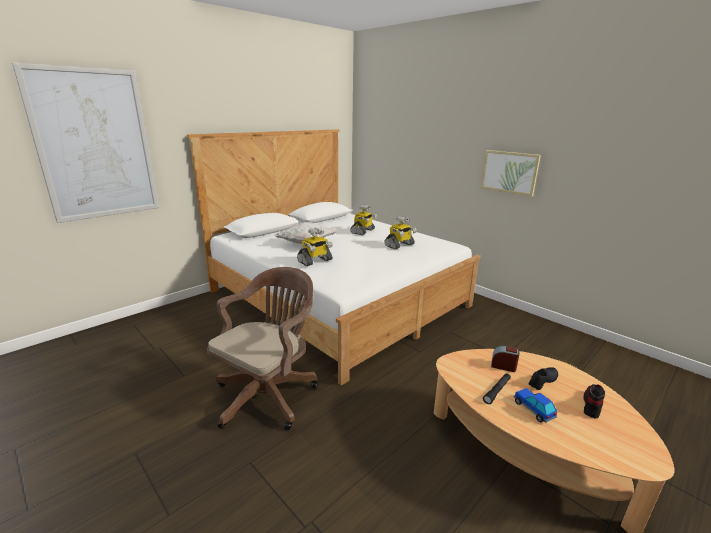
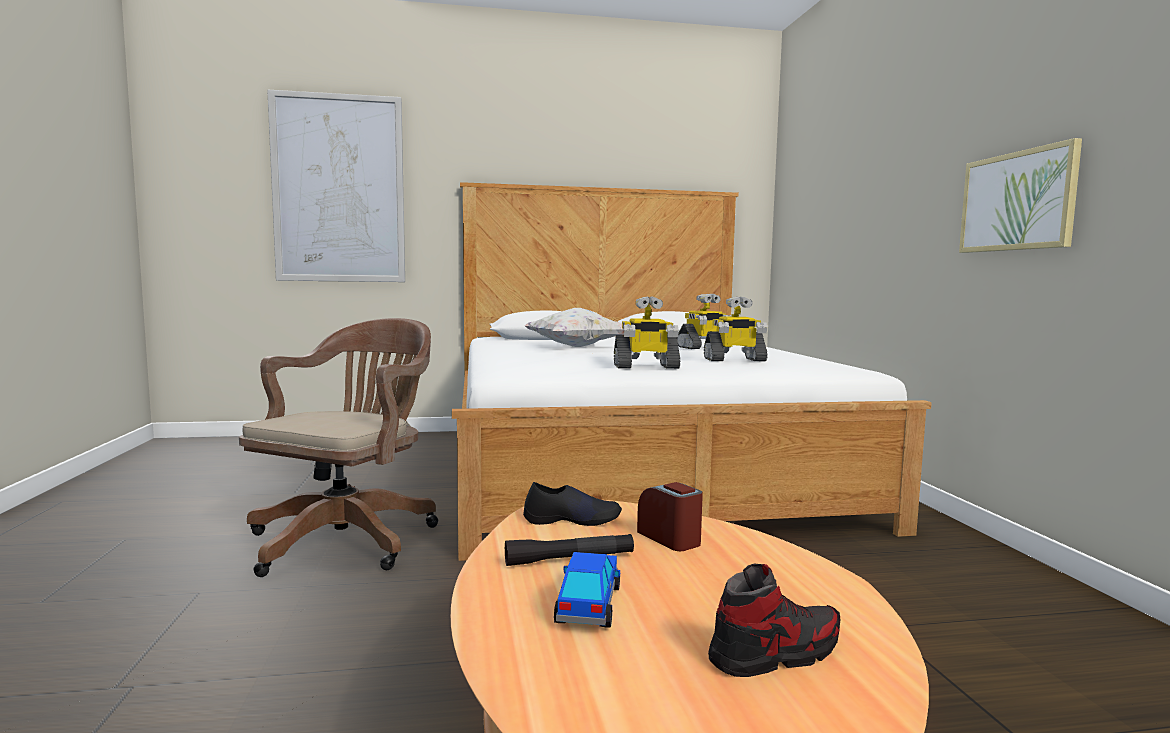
camera: 35 degrees right, 15 degrees down
(269, 394) = (349, 537): brown office chair -> brown office chair turned 45 degrees counterclockwise
(315, 261) = (538, 353): toy robot -> toy robot (645, 367)
(542, 380) = (720, 580): black shoe -> black shoe (572, 519)

